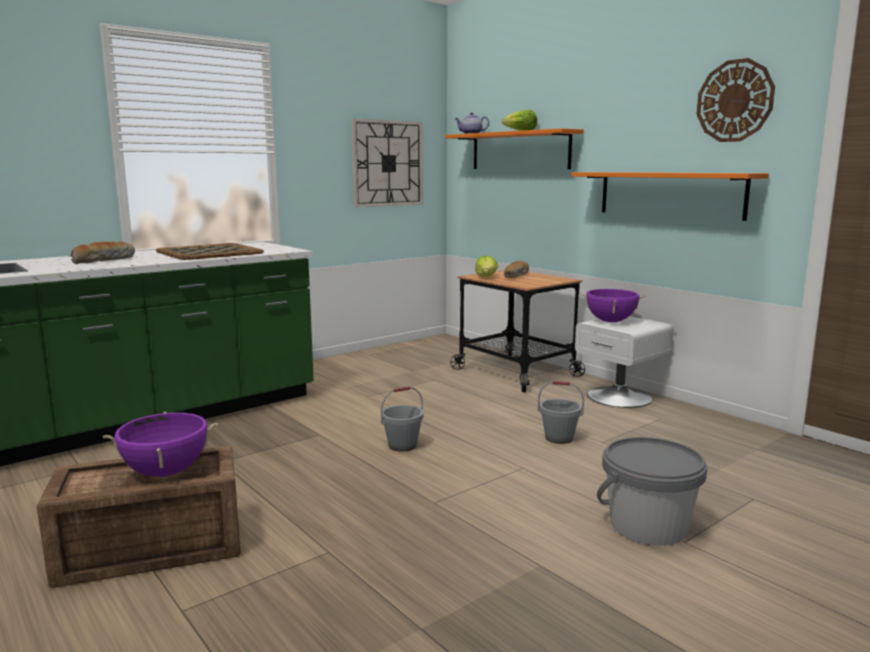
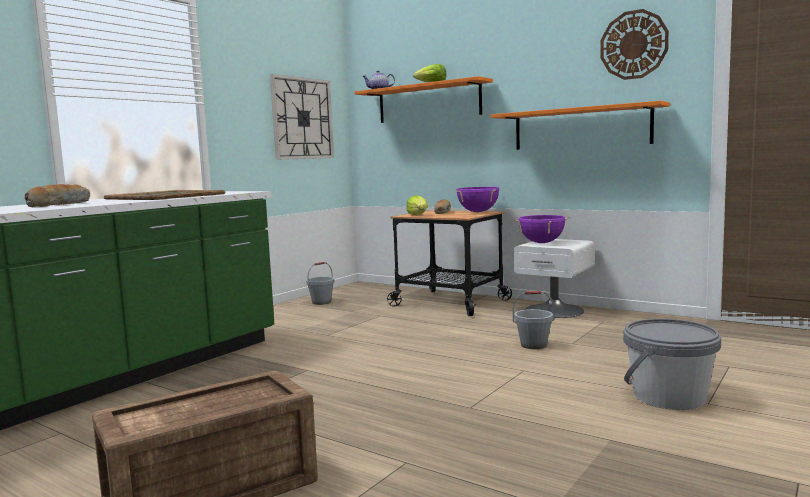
camera: 15 degrees left, 5 degrees down
(165, 472) = (227, 400): purple cooking pot -> purple cooking pot (478, 212)
(402, 445) = (398, 368): grey bucket -> grey bucket (321, 302)

